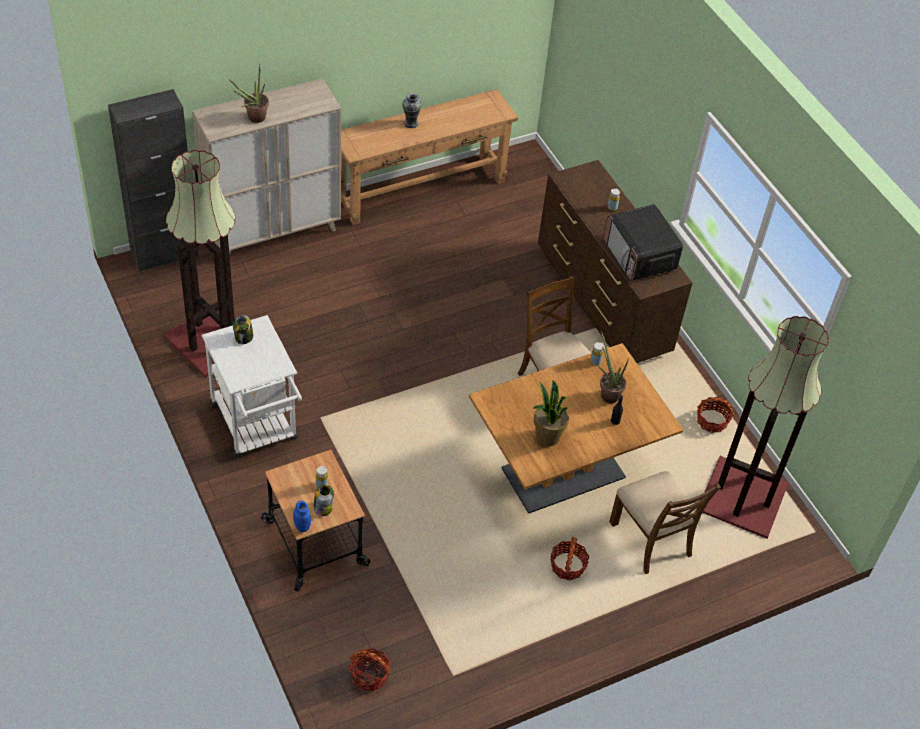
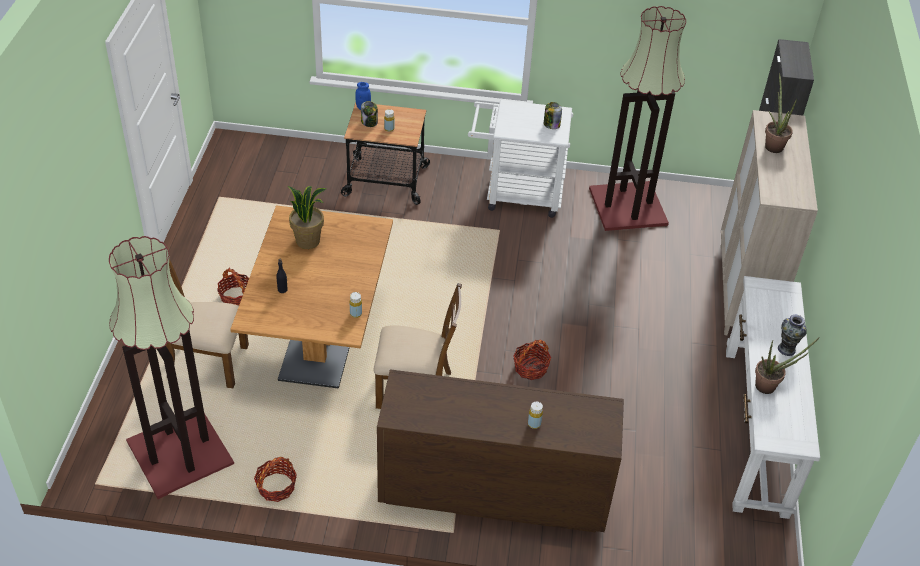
camera: 125 degrees right, 5 degrees down
(369, 675) = (260, 162): basket -> basket (530, 368)
(421, 189) = (755, 429): brown console table -> white console table
(607, 393) = (315, 301): potted plant -> potted plant (770, 386)
(639, 256) = (446, 403): microwave -> none

